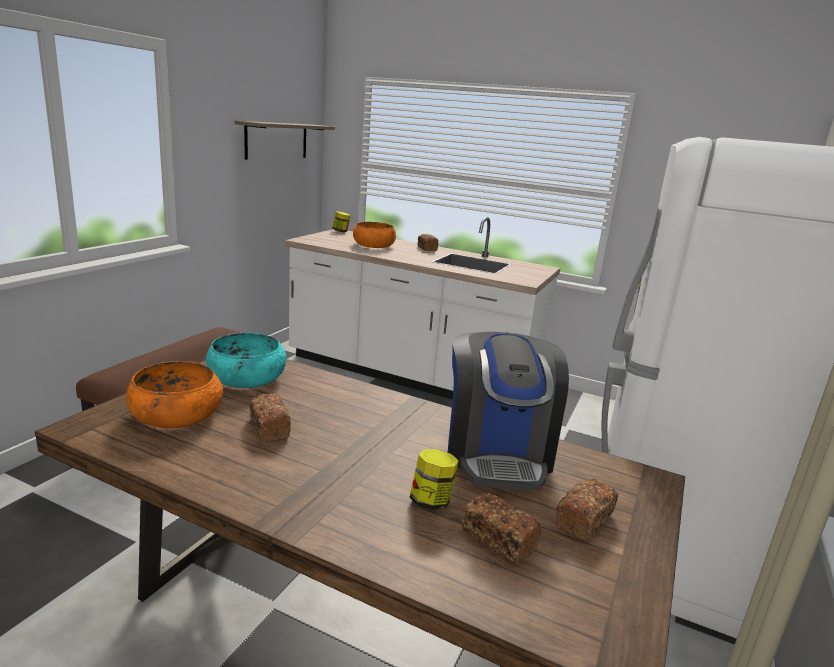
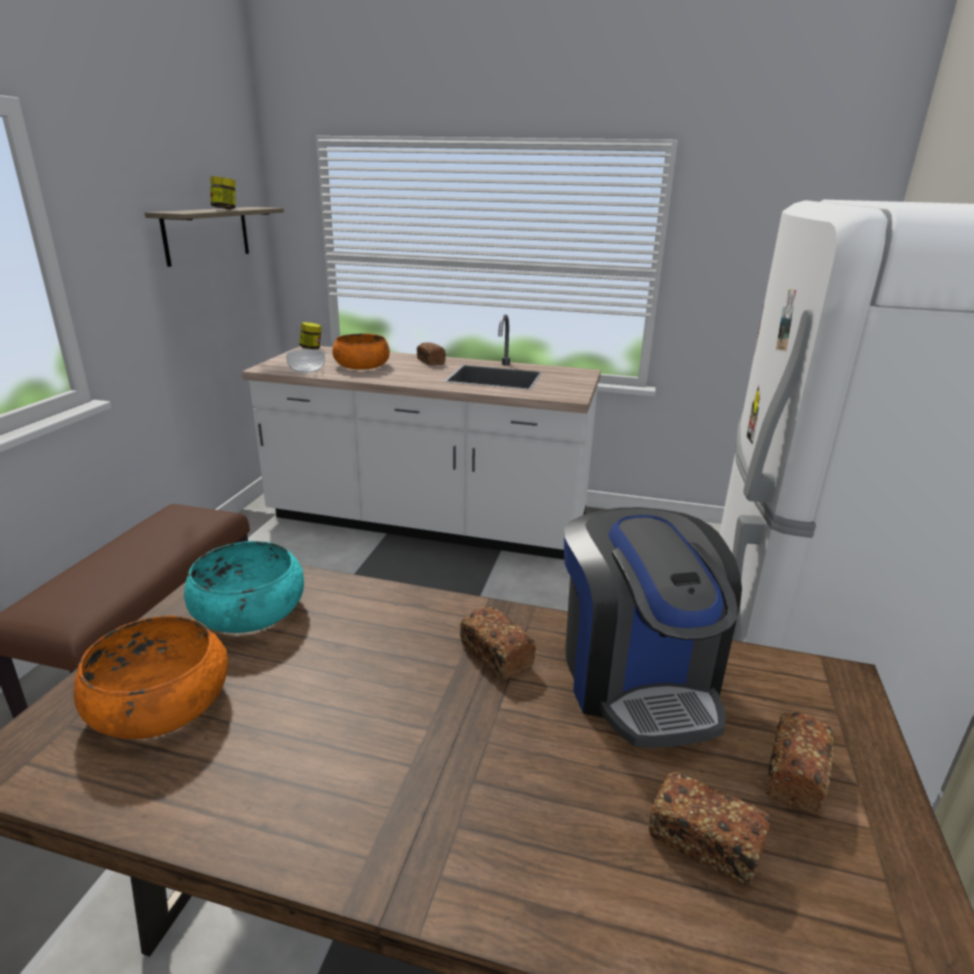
camera: 10 degrees left, 5 degrees up
(269, 428) = (309, 699): bread -> bread (495, 654)
(332, 243) = (306, 369): none -> bowl
(431, 501) = (587, 790): jar -> jar (225, 209)

